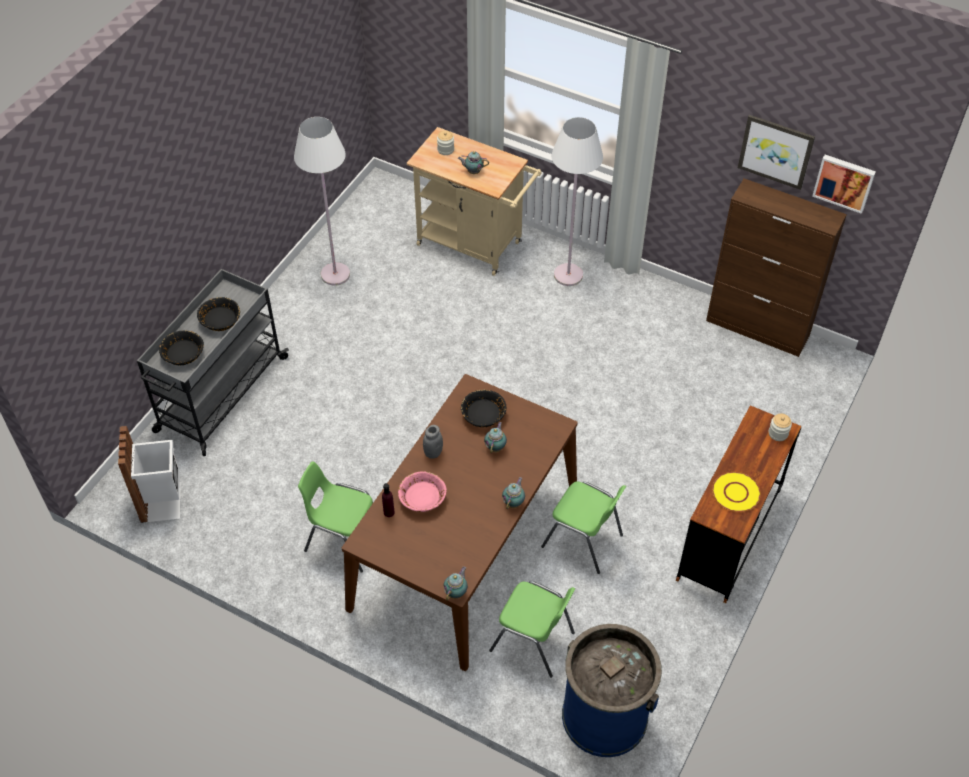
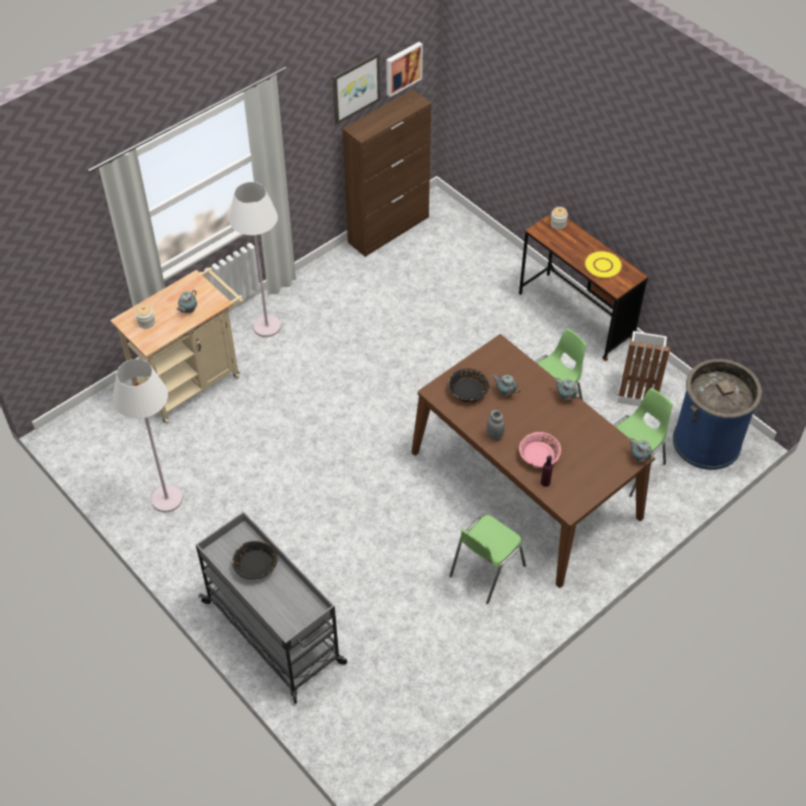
camera: 70 degrees left, 0 degrees up
(163, 501) = (385, 711): white trash can -> white trash can (637, 391)
(183, 354) = (285, 606): black bowl -> none

